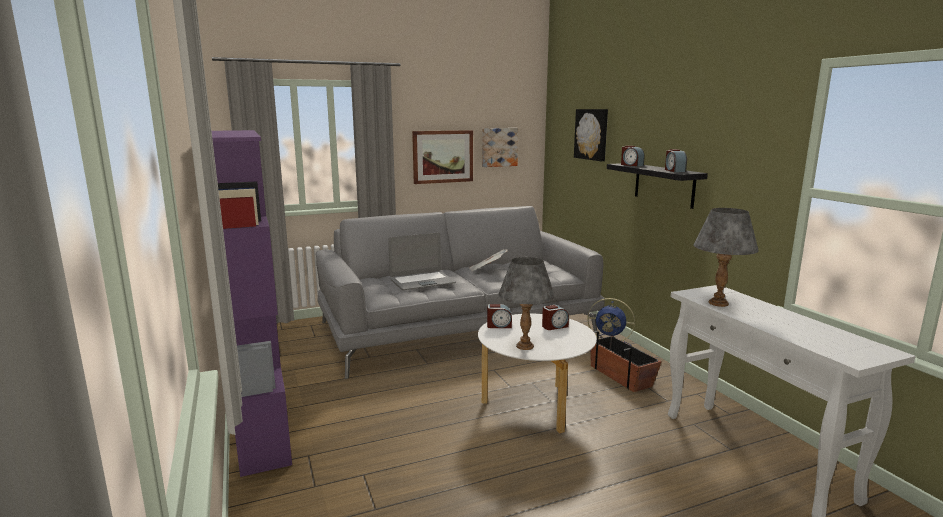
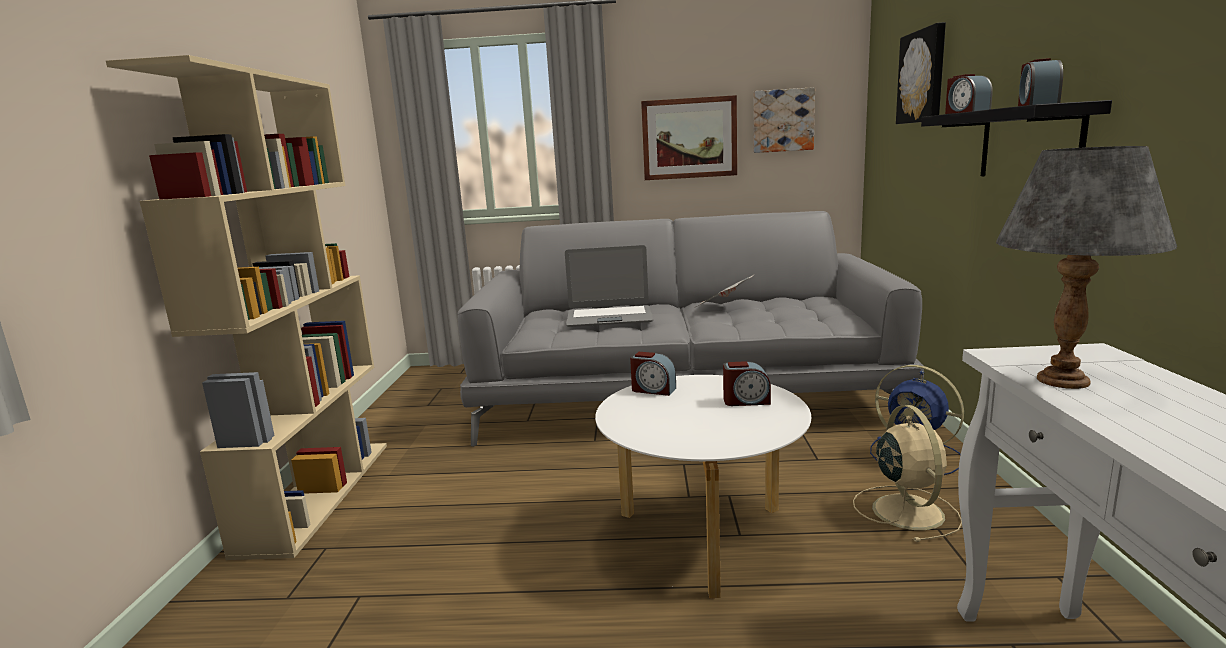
camera: 25 degrees right, 0 degrees up
(261, 426) = (318, 493): purple bookcase -> beige bookcase
(524, 346) = (656, 428): grey table lamp -> none
(621, 375) = (906, 510): planter -> beige fan

